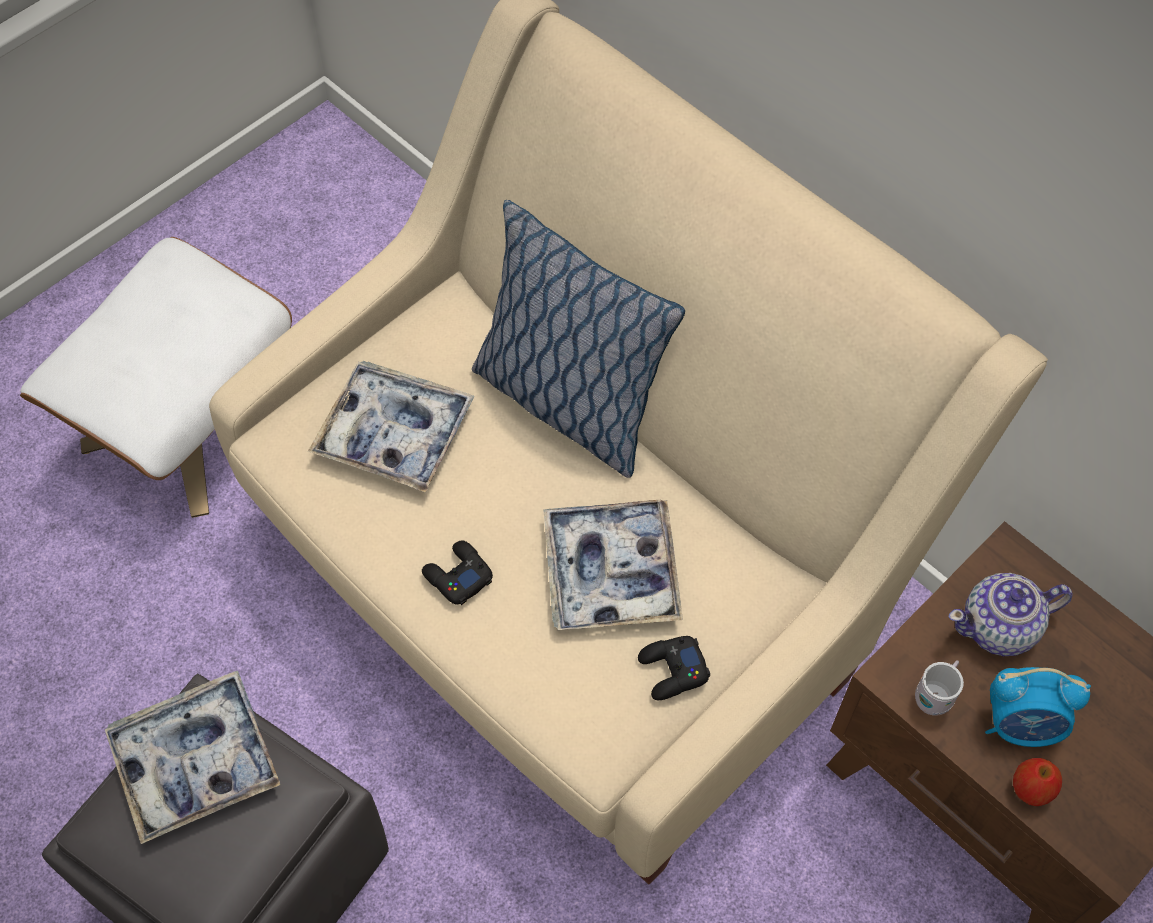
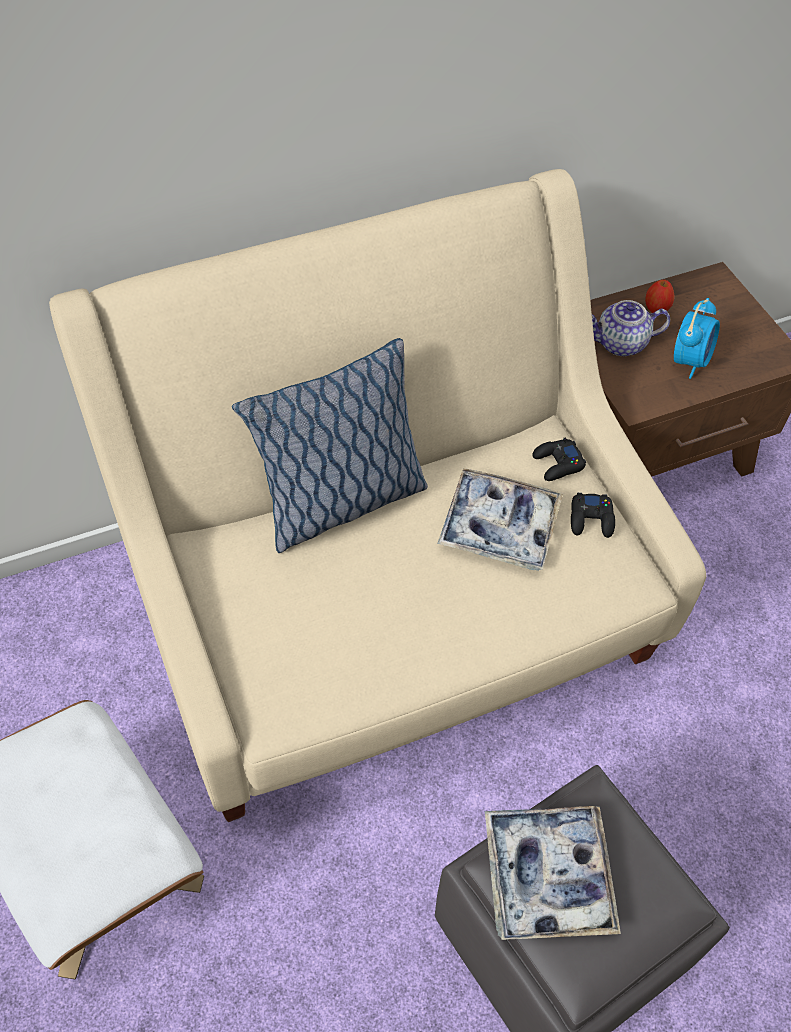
camera: 70 degrees left, 5 degrees down
(394, 433) = (310, 626): tray -> none
(457, 576) = (462, 624): black game controller -> black game controller (557, 464)
(935, 695) = (656, 391): white mug -> none
(1000, 627) = (621, 344): teapot -> teapot turned 75 degrees clockwise
(1030, 790) = (732, 374): apple -> apple (656, 309)

